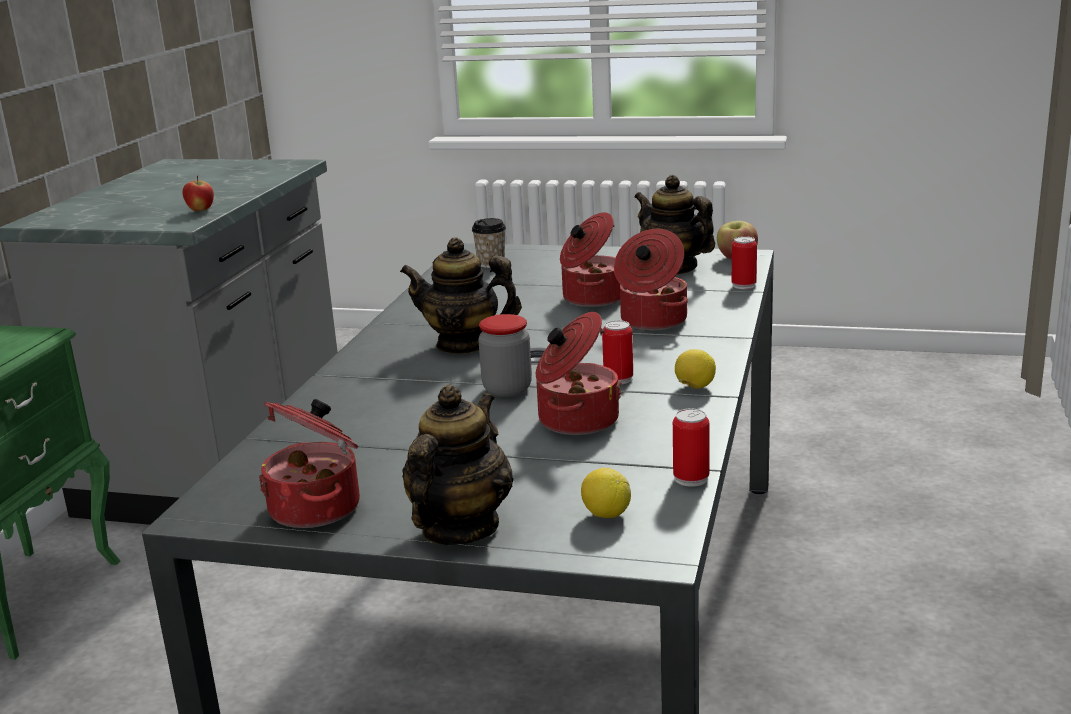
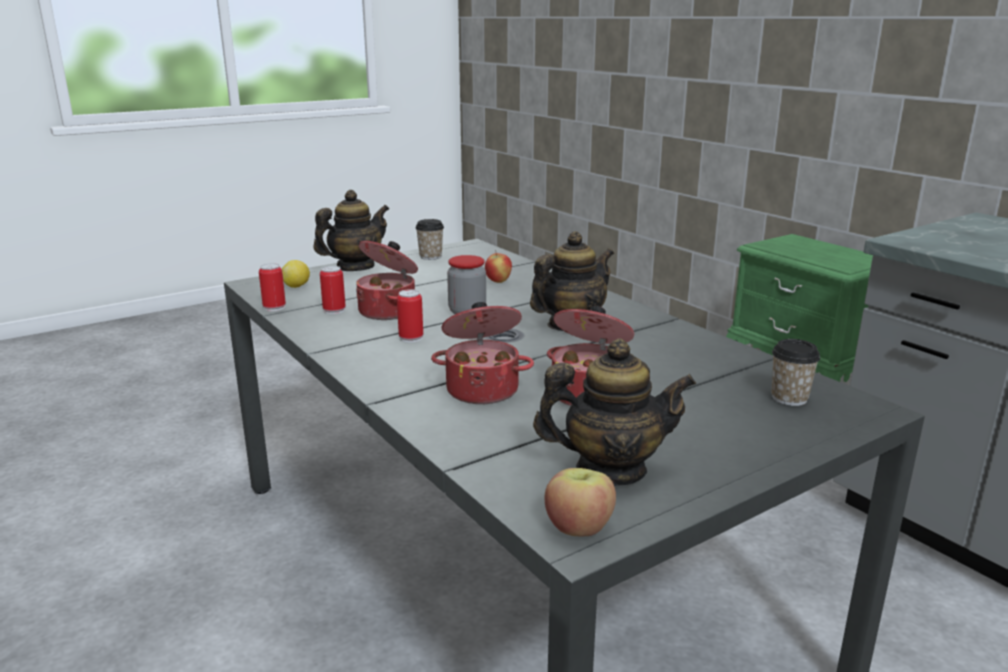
camera: 130 degrees right, 0 degrees up
(200, 211) = (950, 249): apple -> apple (498, 281)
(318, 507) = (430, 257): cooking pot -> cup
(459, 528) = (355, 267): teapot -> teapot turned 105 degrees counterclockwise
(694, 387) = (347, 349): lemon -> none
(743, 285) = (480, 472): can -> can (334, 310)

